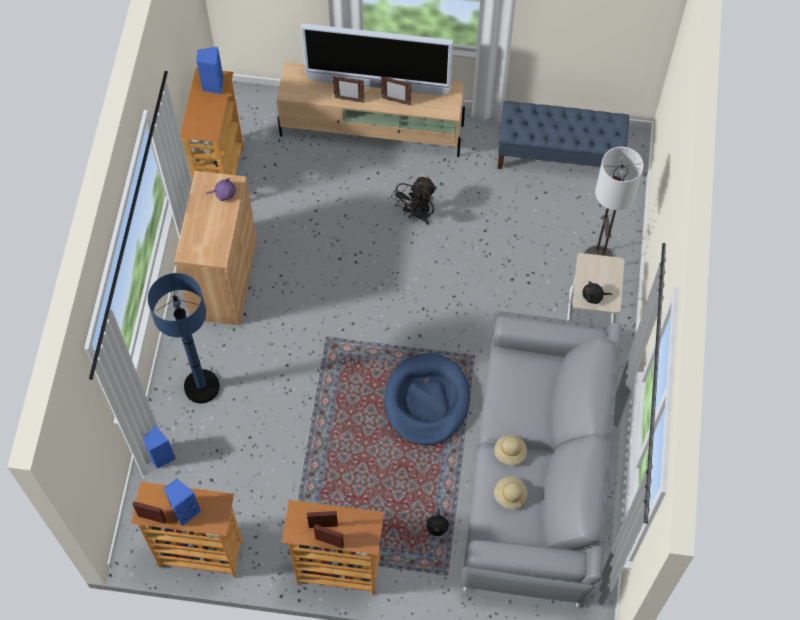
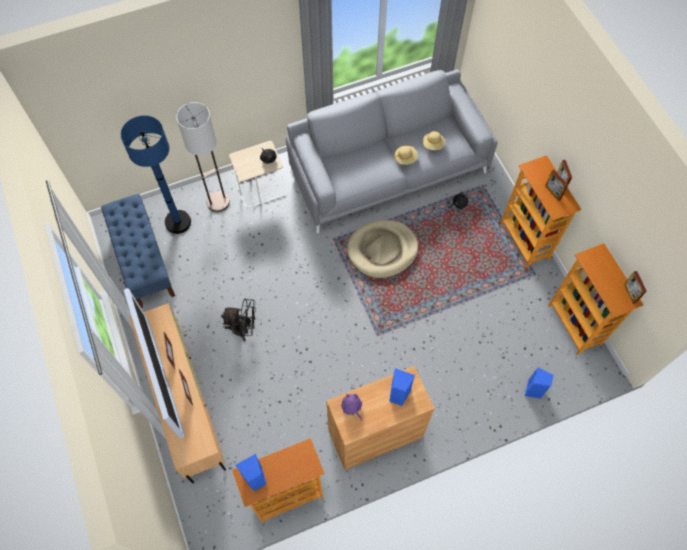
camera: 120 degrees left, 0 degrees up
(185, 511) = (609, 276): blue speaker -> blue speaker (398, 395)
(202, 387) = (467, 396): blue floor lamp -> blue floor lamp (178, 222)
(426, 401) = (382, 250): blue dog bed -> beige dog bed

